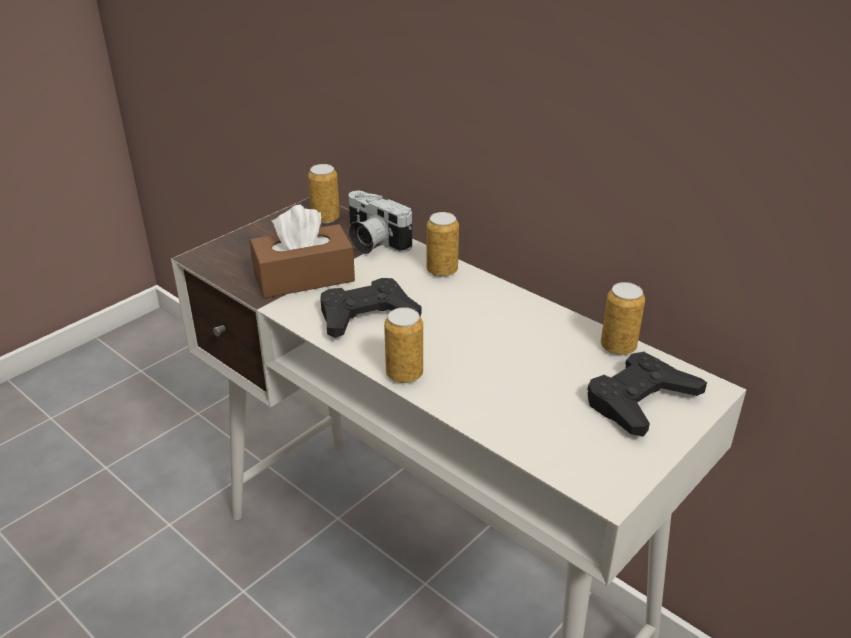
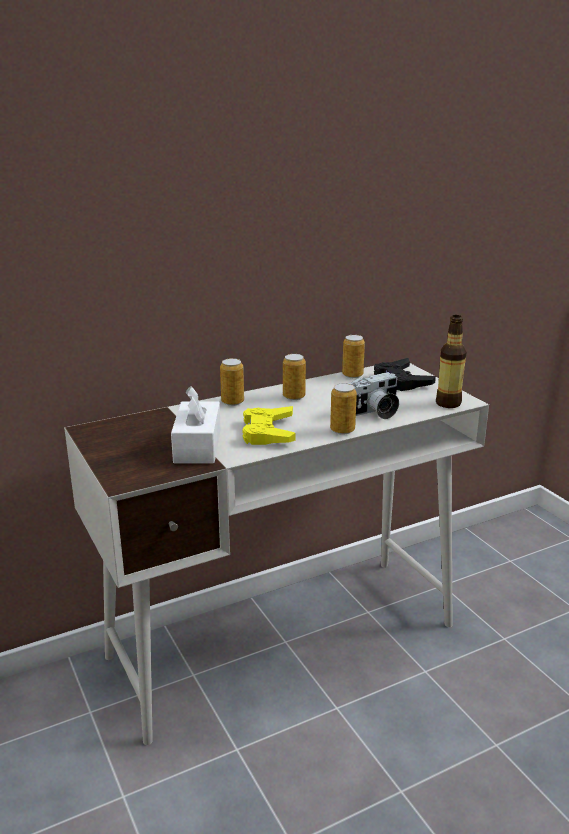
camera: 70 degrees left, 10 degrees down
(304, 277) = (197, 446): brown tissue box -> white tissue box
(325, 218) = (113, 428): can -> can (294, 397)
(366, 316) = (268, 432): black game controller -> yellow game controller
(373, 242) = (171, 417): camera -> camera (373, 413)
(580, 470) = (448, 403): none -> bottle

